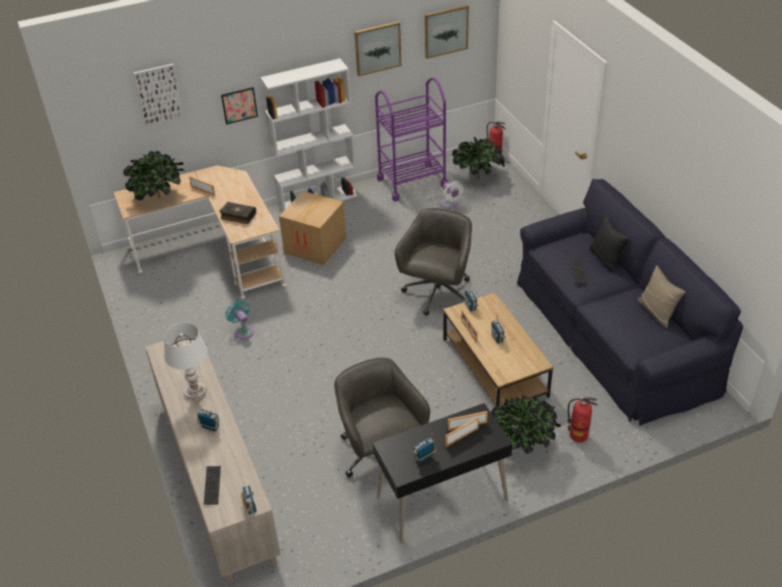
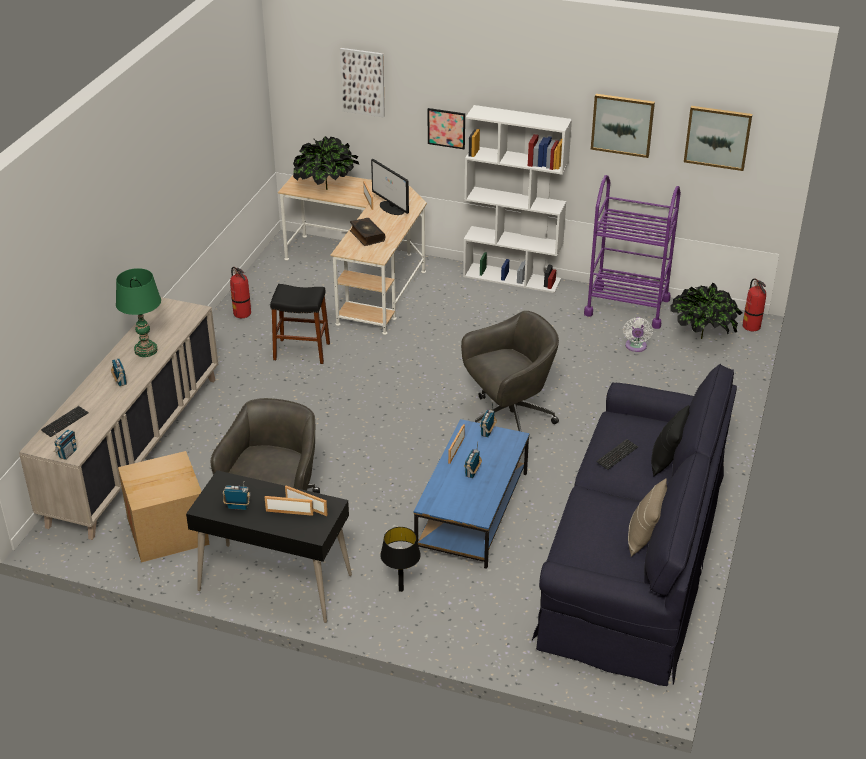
camera: 40 degrees right, 5 degrees down
(195, 392) = (146, 350): white table lamp -> green table lamp
(227, 187) = (392, 208): none -> monitor
(243, 331) = (301, 351): turquoise fan -> black stool
(315, 245) = (456, 315): cardboard box -> cardboard box (168, 531)
(495, 367) = (473, 511): brown coffee table -> blue coffee table
(521, 446) = (401, 589): potted plant -> black table lamp
(578, 435) = (466, 618): fire extinguisher -> fire extinguisher (242, 313)

